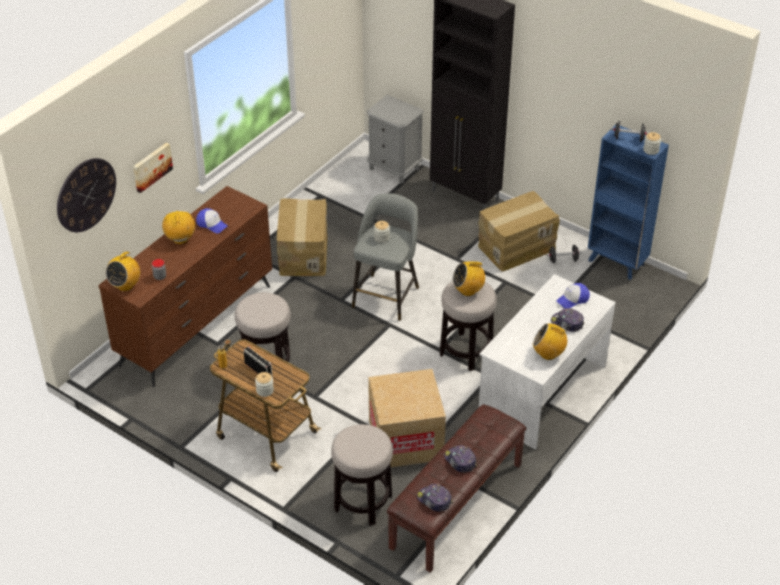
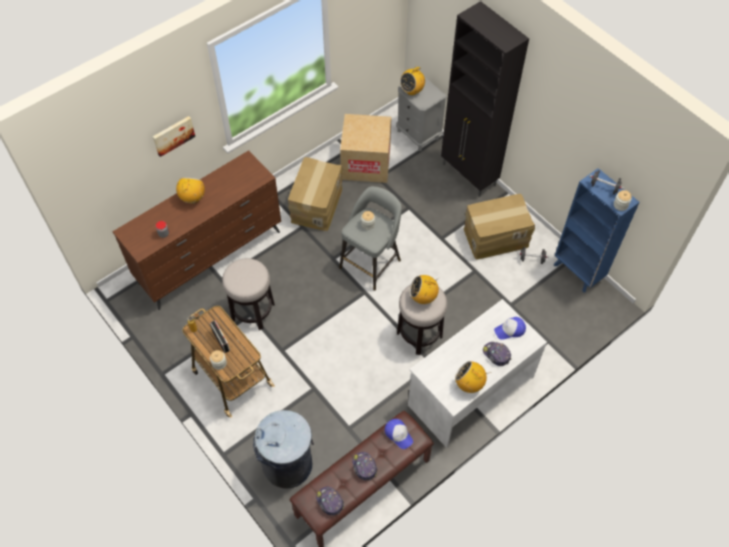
camera: 15 degrees right, 15 degrees up
(86, 195) = (102, 161): wall clock -> none
(125, 285) = (133, 236): radio -> radio (412, 90)
(212, 224) = (223, 188): cap -> cap (398, 434)
(363, 502) = (288, 465): stool -> grey trash can
(406, 440) = (342, 411): cardboard box -> cardboard box (366, 163)

